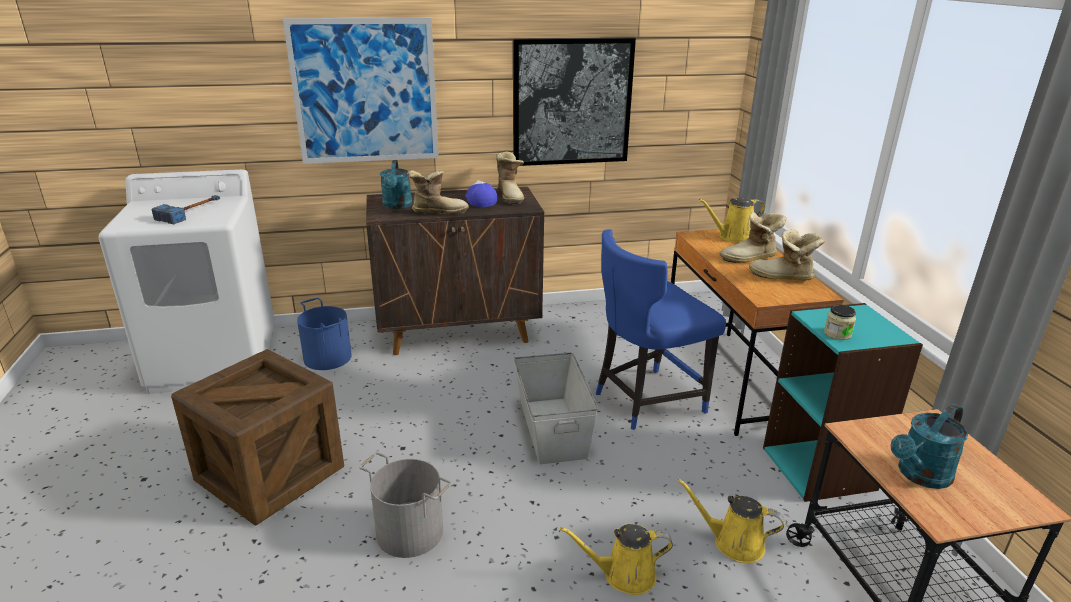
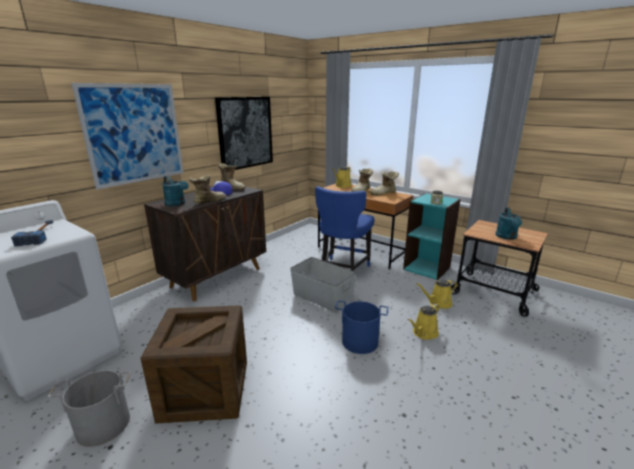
camera: 40 degrees left, 5 degrees down
(328, 357) = (152, 319): blue bucket -> blue bucket (360, 341)
(410, 531) = (323, 369): grey bucket -> grey bucket (103, 424)

